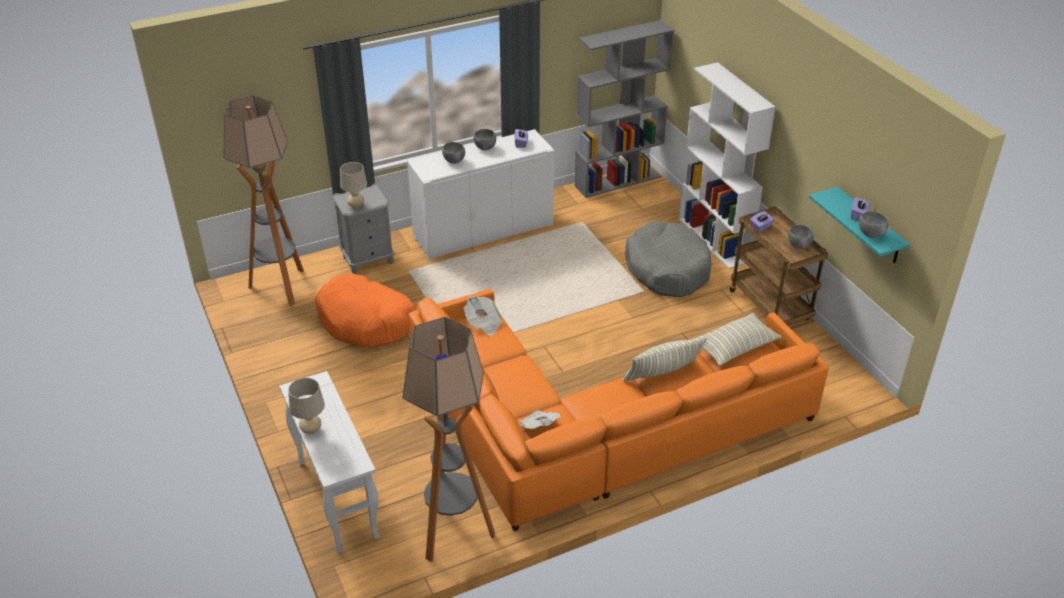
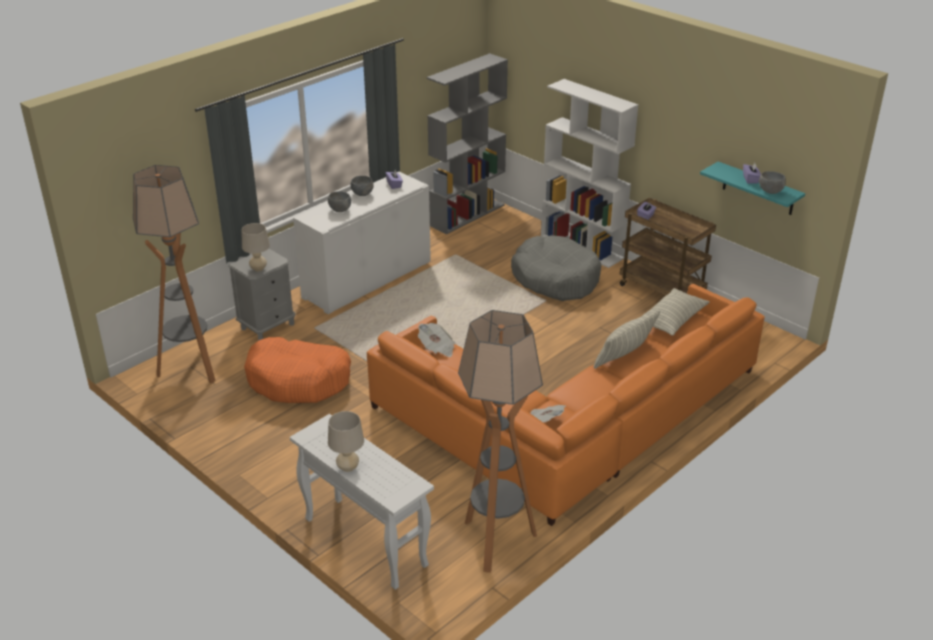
camera: 20 degrees left, 5 degrees down
(798, 245) = (686, 225): grey bowl -> none

